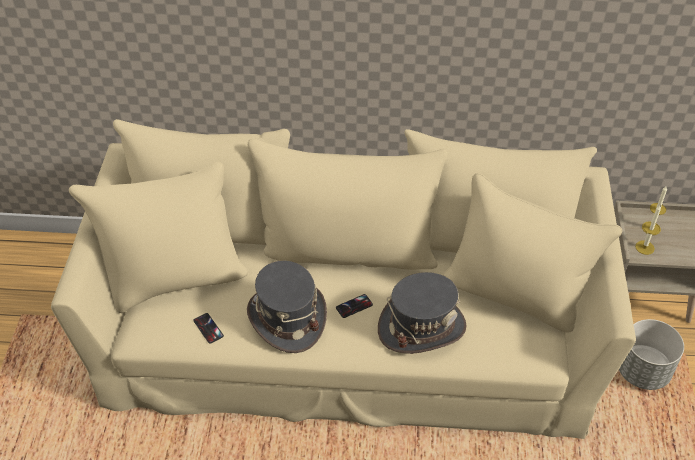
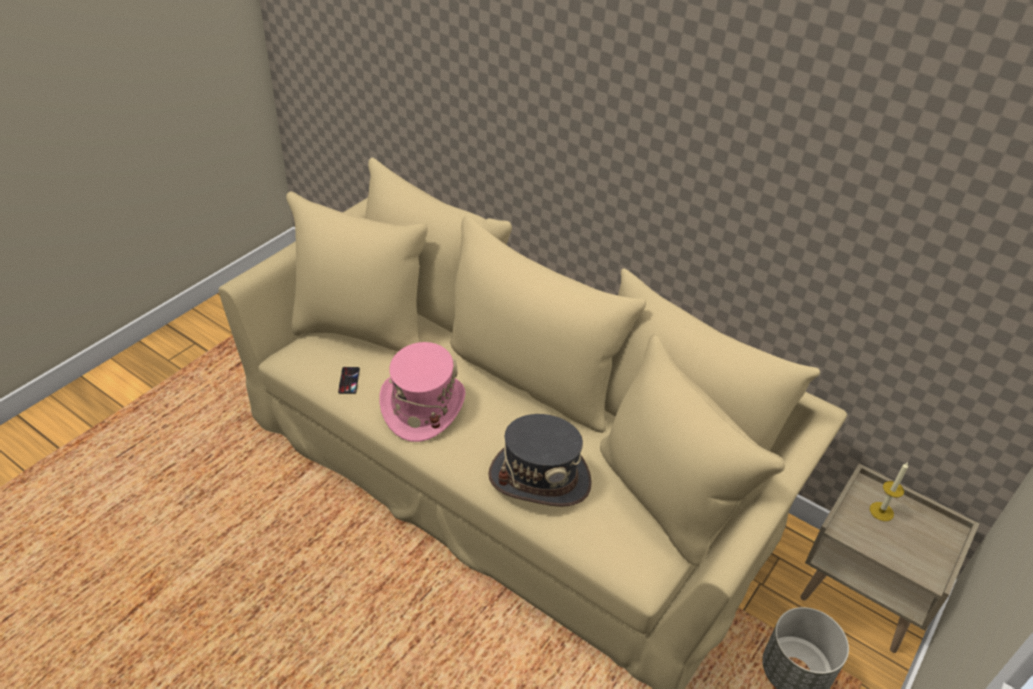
camera: 30 degrees right, 5 degrees down
(287, 318) = (422, 406): grey hat -> pink hat
(354, 306) = (492, 427): phone -> none
(644, 247) = (857, 527): candle -> none

